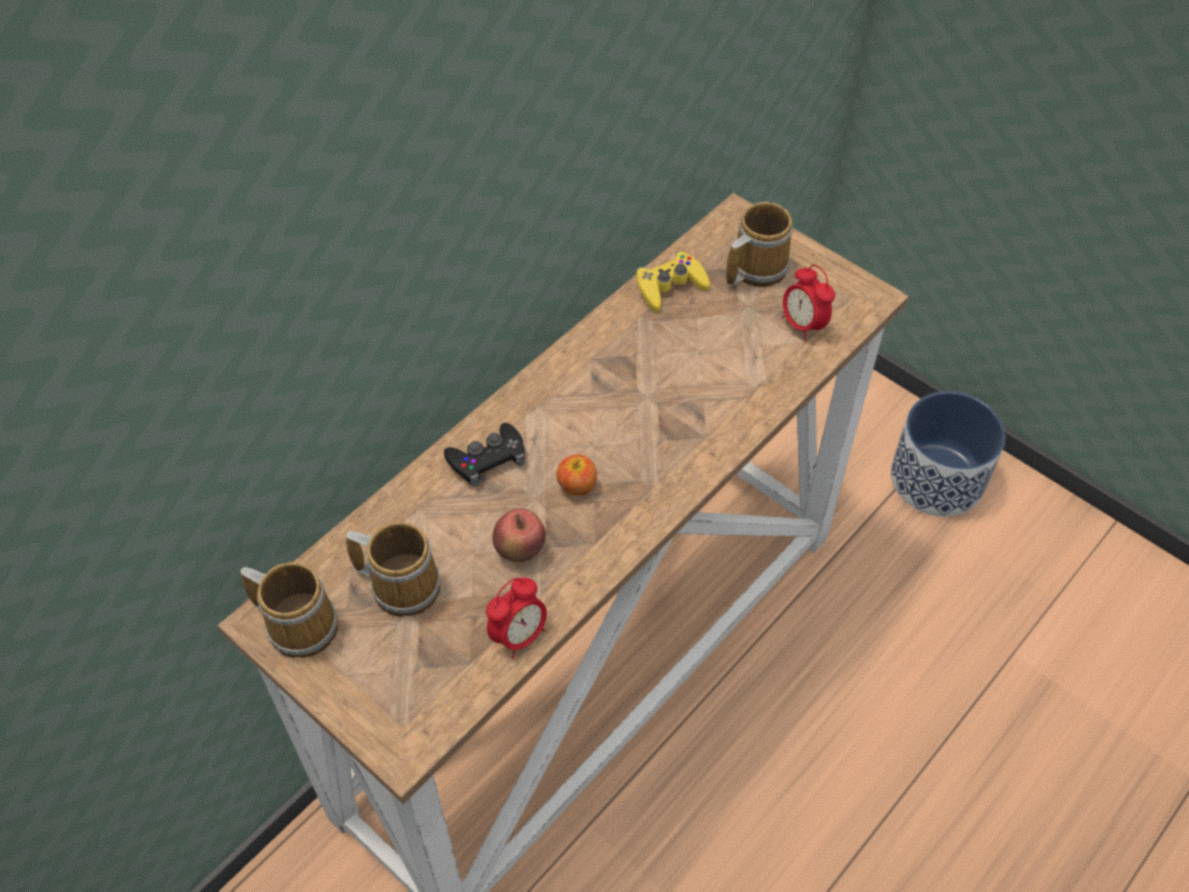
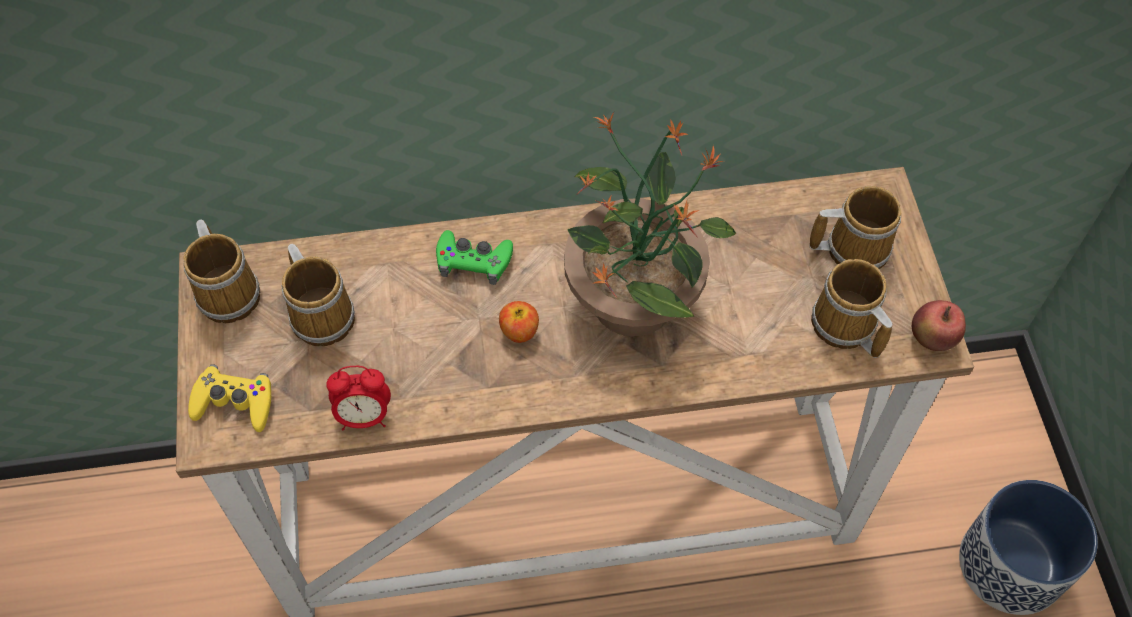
camera: 40 degrees right, 5 degrees up
(487, 459) = (474, 261): black game controller -> green game controller
(520, 551) = (428, 351): apple -> apple (931, 339)
(638, 404) = (634, 298): none -> potted plant
(670, 286) = (761, 215): yellow game controller -> yellow game controller (234, 402)
(803, 325) = (844, 327): alarm clock -> mug

